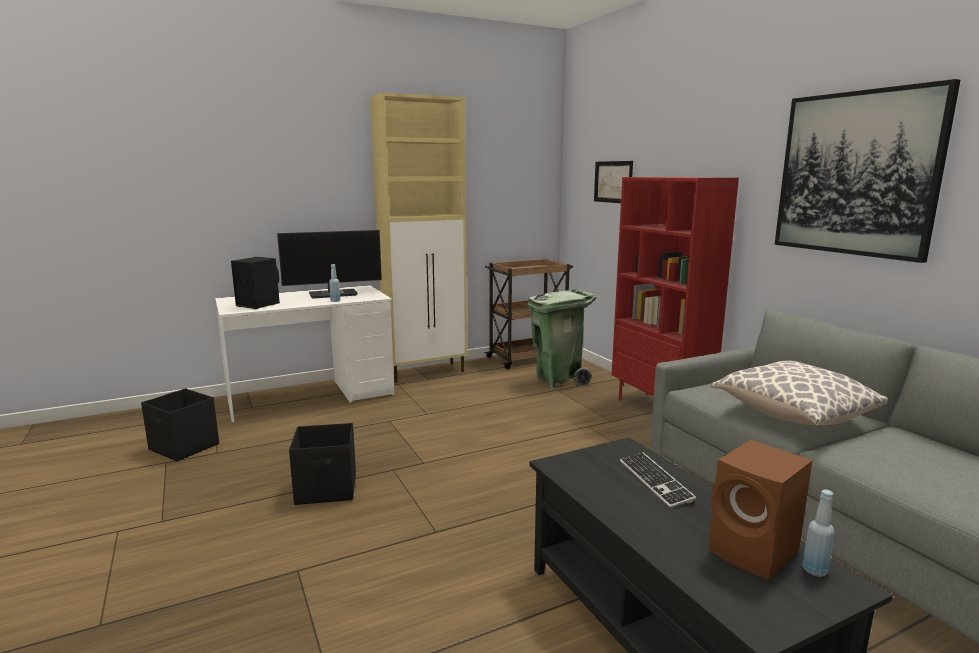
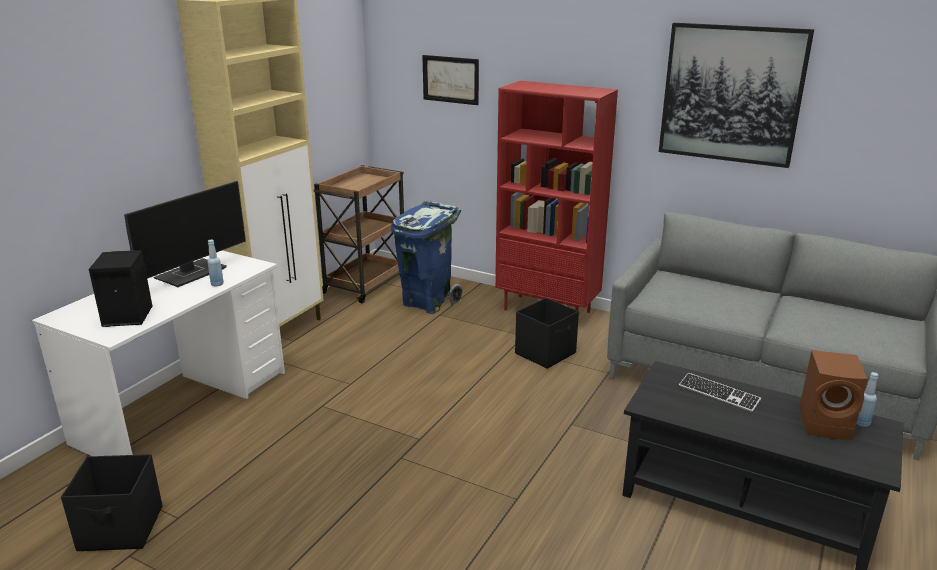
camera: 35 degrees left, 10 degrees up
(327, 489) = (367, 503): black storage box -> black storage box (546, 353)
(558, 380) = (428, 302): green trash can -> blue trash can
(792, 415) = (734, 305): pillow -> none

